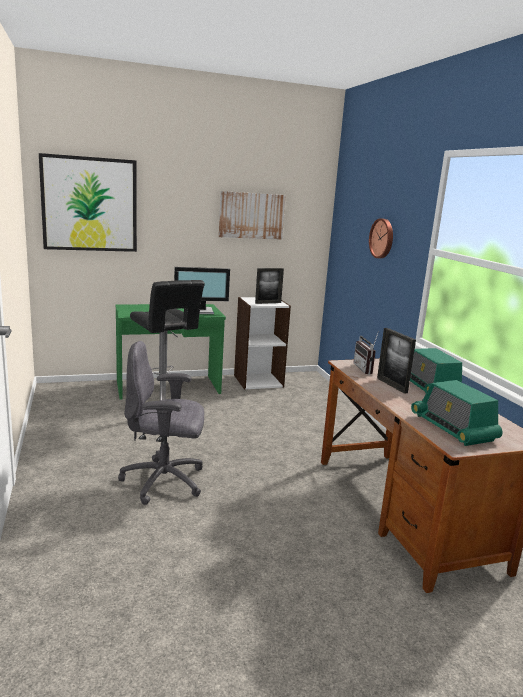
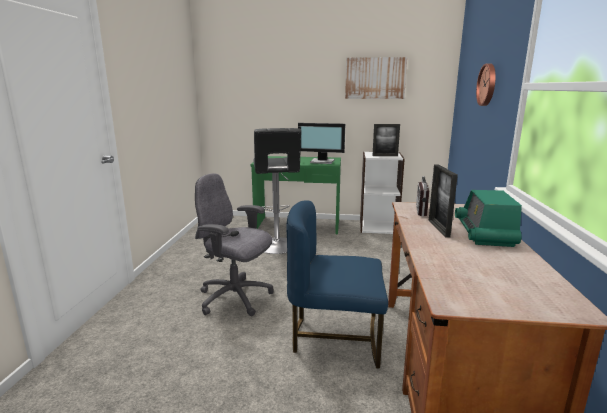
camera: 25 degrees right, 0 degrees up
(90, 204) = (241, 76): picture -> none
(294, 501) = (335, 337): none -> blue chair
(453, 428) = (470, 280): radio -> none

